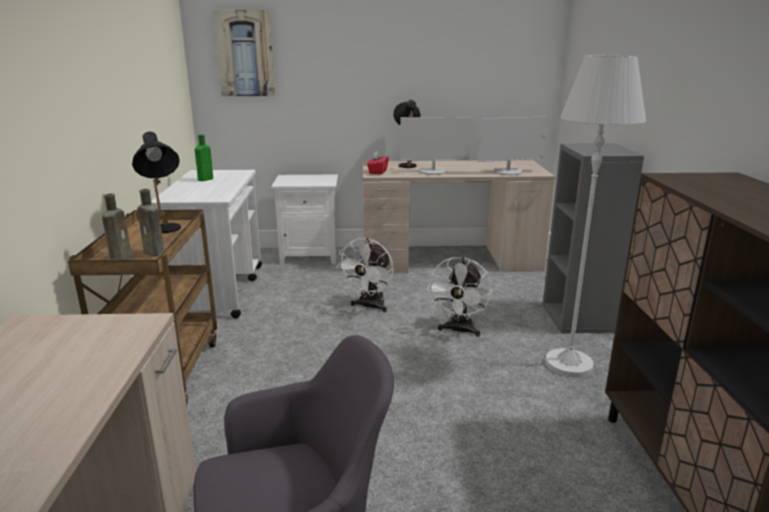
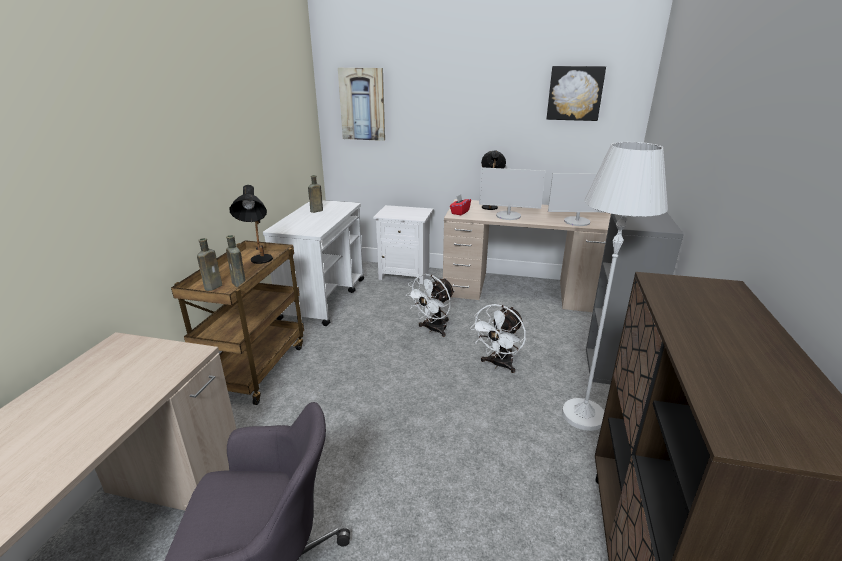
camera: 15 degrees right, 5 degrees up
(204, 179) = (315, 211): green bottle -> brown bottle
(488, 36) = (575, 93): none -> picture

